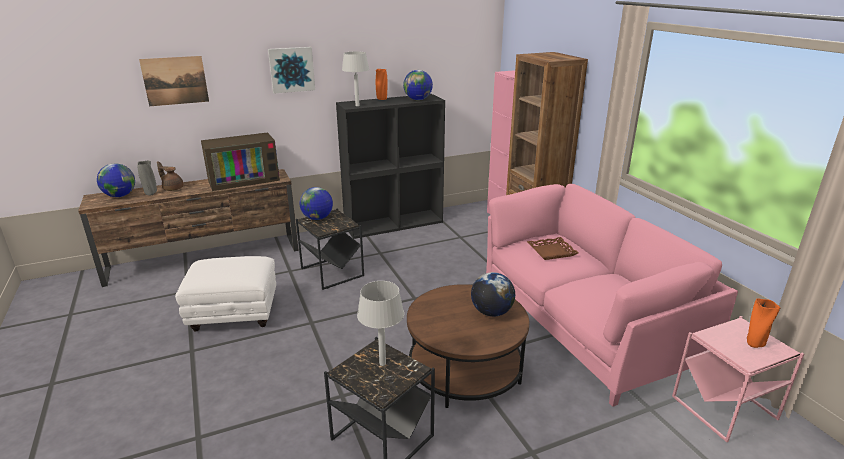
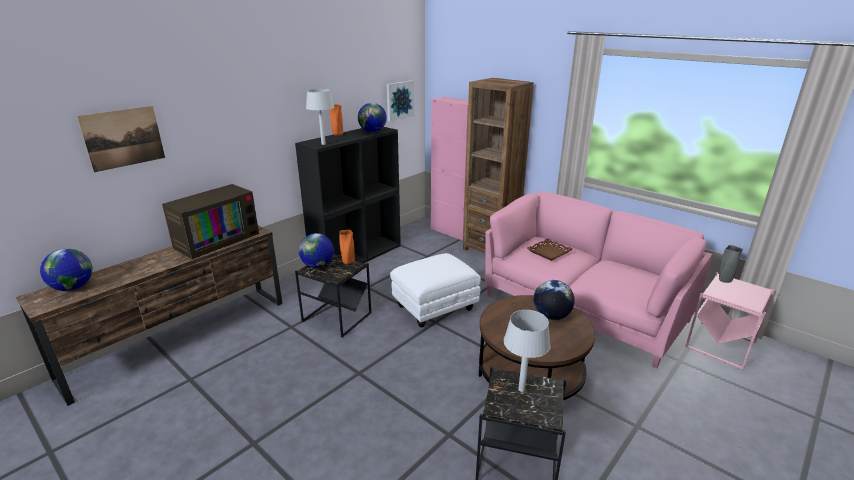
camera: 25 degrees left, 0 degrees up
(151, 194) = (115, 277): grey vase -> grey vase (724, 280)
(172, 188) = (137, 265): brown teapot -> none
(233, 315) = (268, 390): white ottoman -> white ottoman (434, 308)
(291, 69) = (249, 113): picture -> picture (399, 100)
(754, 344) = (743, 291): orange vase -> orange vase (348, 262)

